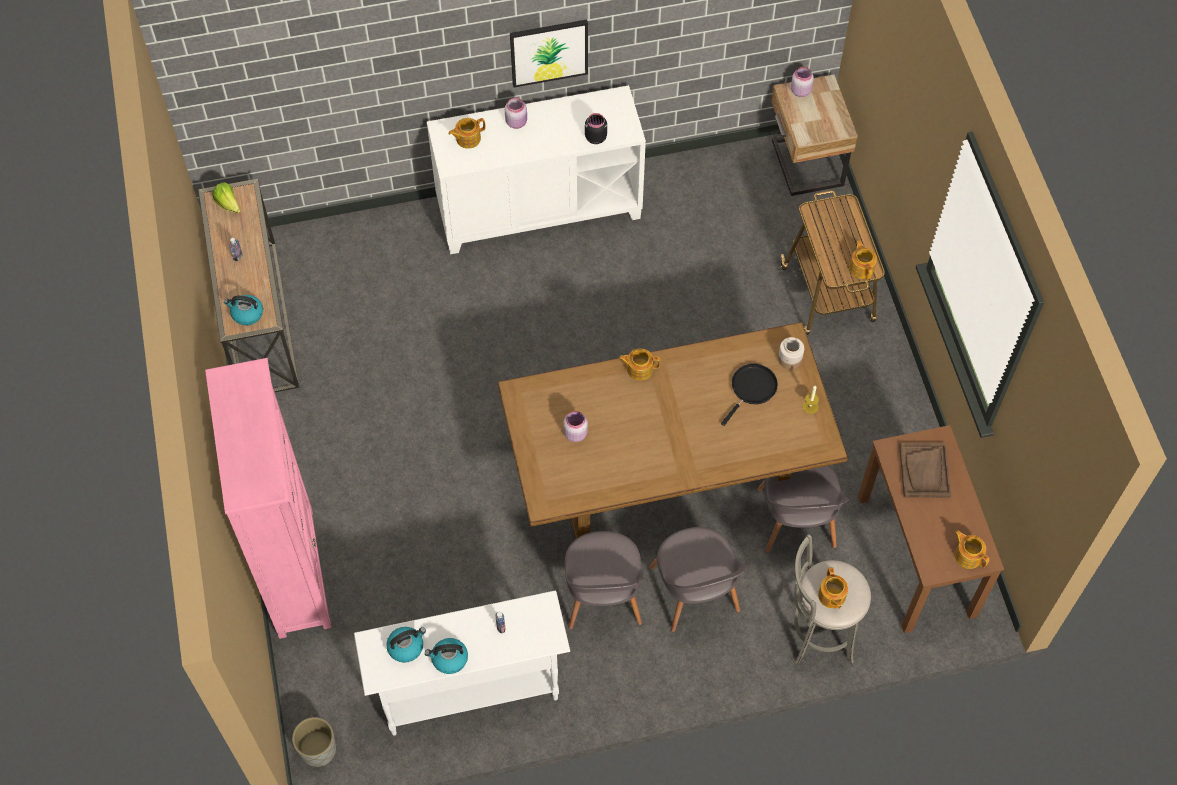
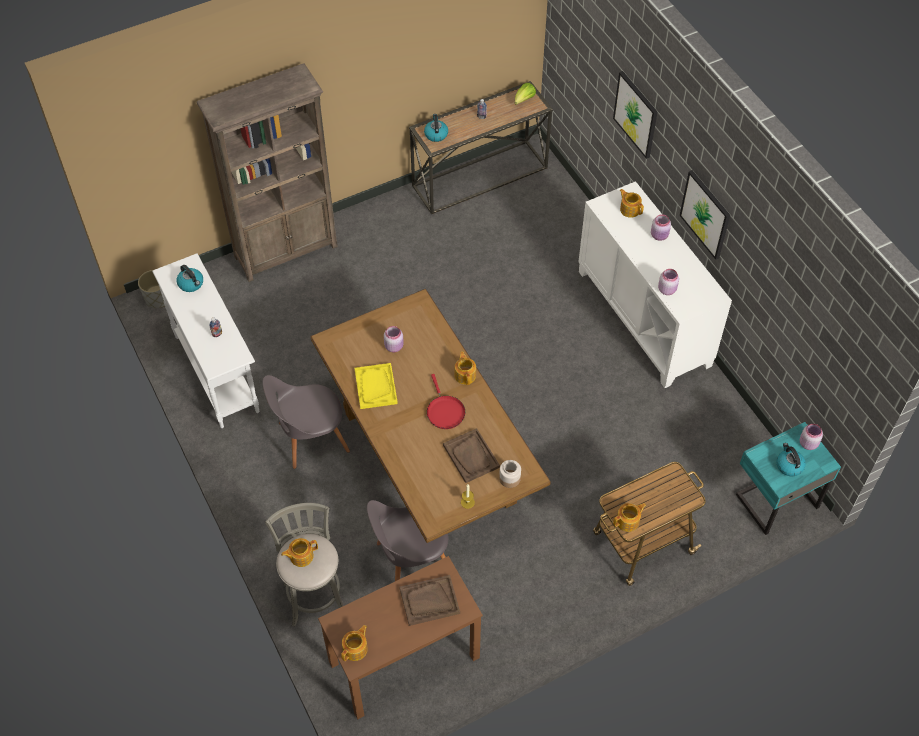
camera: 75 degrees right, 5 degrees down
(295, 571) = (286, 251): pink bookcase -> brown bookcase
(391, 63) = (636, 114): none -> picture
(449, 659) = (186, 310): kettle -> kettle (789, 465)
(595, 137) = (667, 289): black jar -> pink jar
(628, 465) = (375, 387): none -> yellow tray
(683, 401) = (444, 411): none -> red frying pan
(695, 593) = (328, 500): grey chair -> none
(751, 389) = (471, 456): black frying pan -> brown tray
(805, 165) = (775, 500): beige nightstand -> turquoise nightstand

